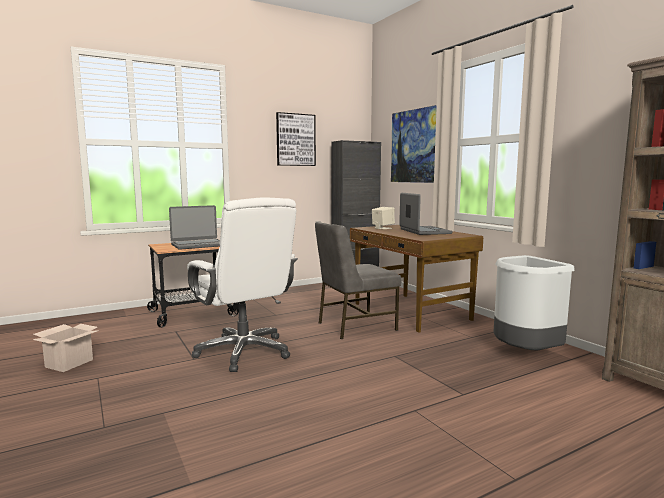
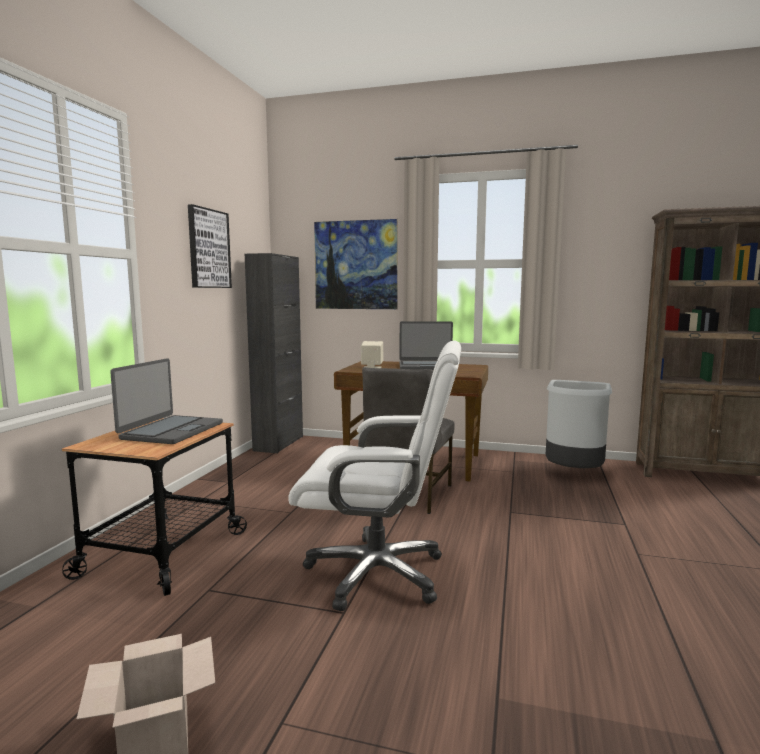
camera: 45 degrees left, 0 degrees up
(424, 231) = (426, 367): laptop -> laptop turned 150 degrees clockwise

